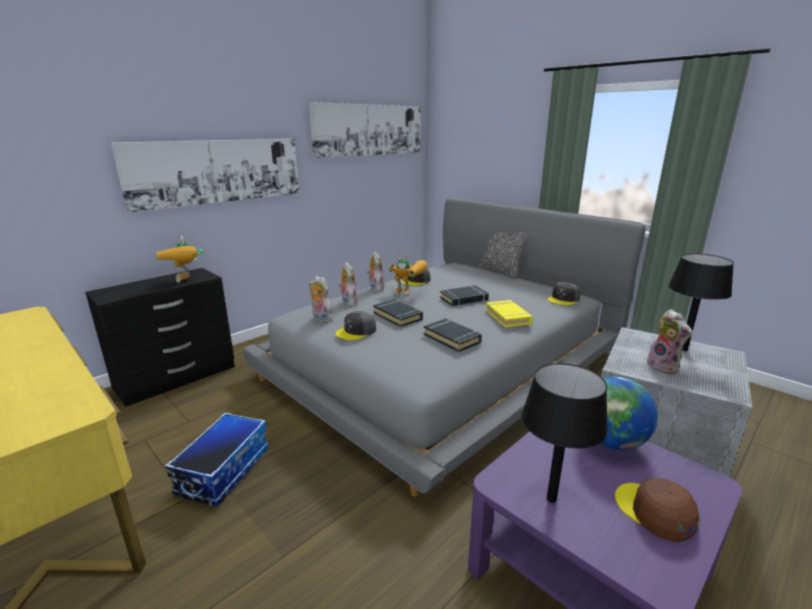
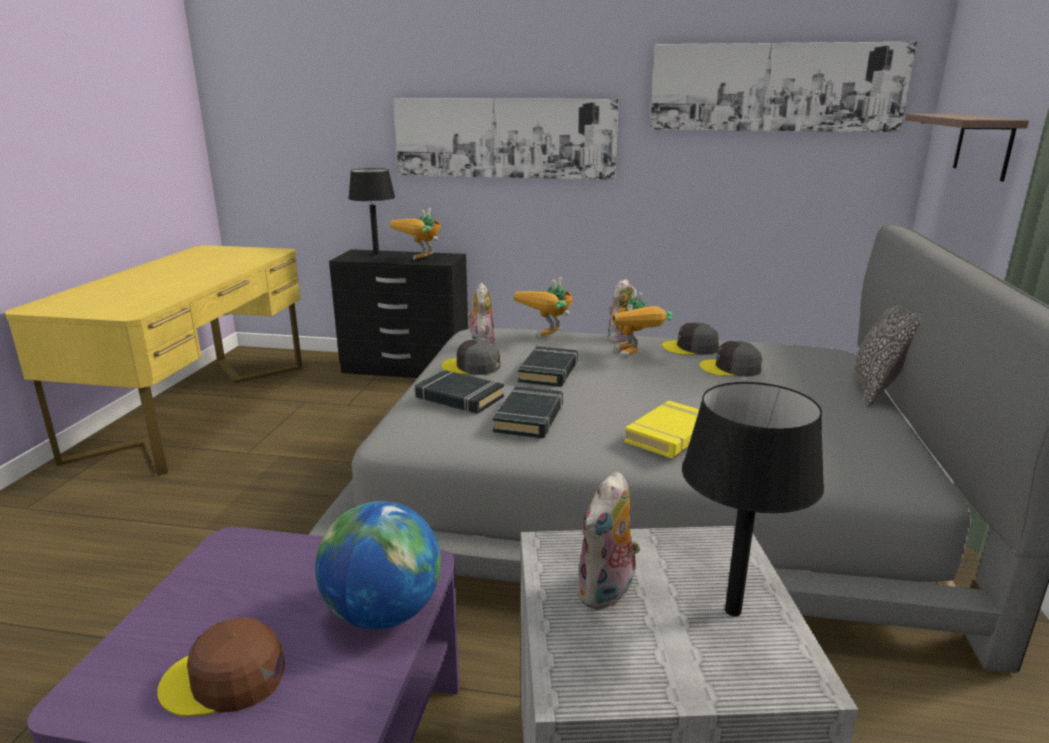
camera: 55 degrees right, 0 degrees up
(223, 471) = (292, 451): storage box -> none
(348, 302) = (548, 339): plush toy -> toy robot
(464, 299) = (682, 391): black book -> black book (459, 398)
(481, 156) = (983, 145): none -> shelf
(551, 499) = (214, 587): black table lamp -> black table lamp (376, 254)
(564, 299) = (852, 464): grey cap -> grey cap (731, 368)
(654, 512) = (225, 679): brown cap -> brown cap turned 120 degrees counterclockwise

